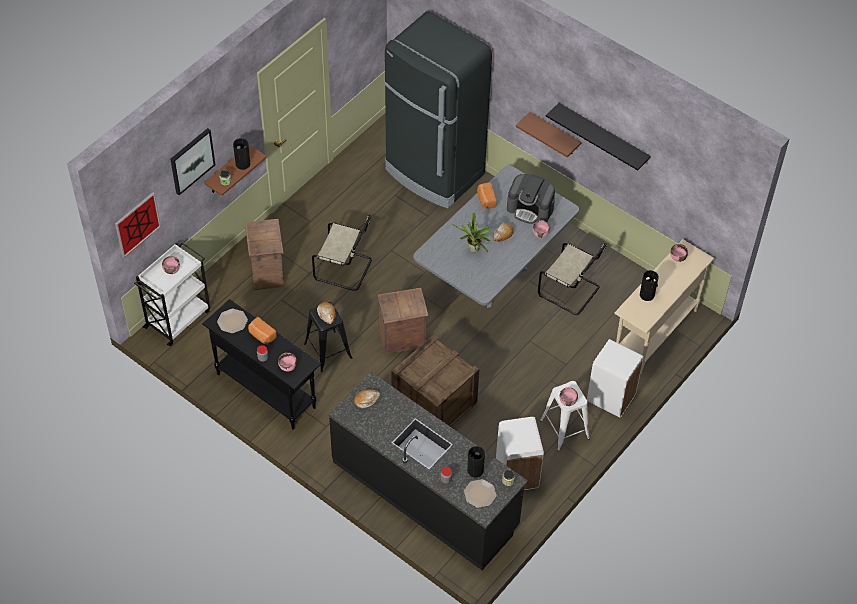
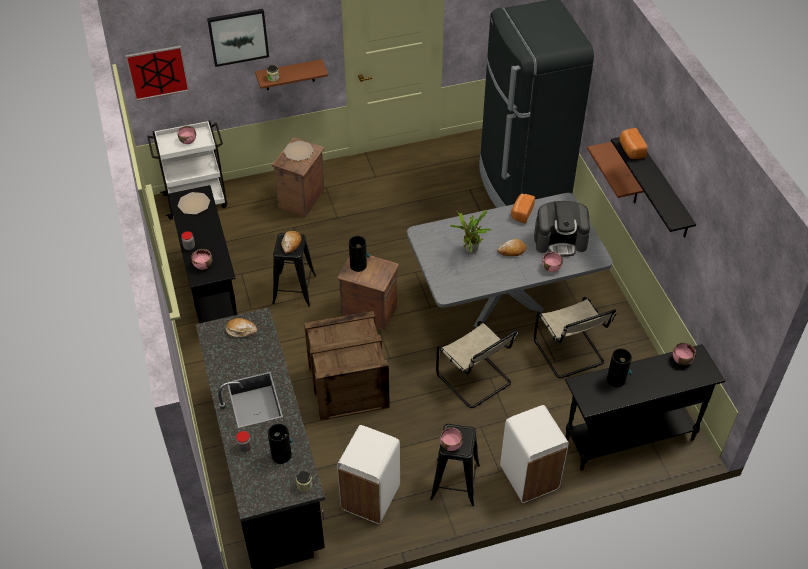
camera: 35 degrees right, 5 degrees down
(243, 163) = (301, 71): vase -> vase (358, 265)
(261, 335) = (206, 228): bread -> bread (630, 150)
(345, 269) = (371, 229): beige chair -> beige chair (475, 380)
(480, 494) = (264, 482): plate -> plate (298, 151)
(530, 208) = (560, 241): coffee machine -> coffee machine turned 60 degrees counterclockwise
(564, 429) = (455, 482): white stool -> black stool
(655, 333) = (628, 438): beige console table -> black console table

